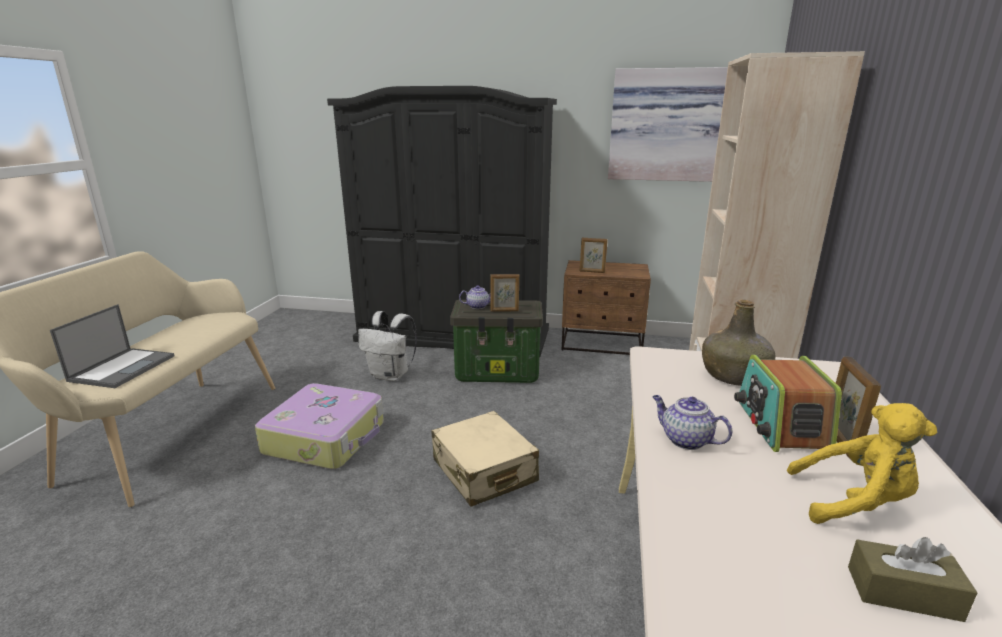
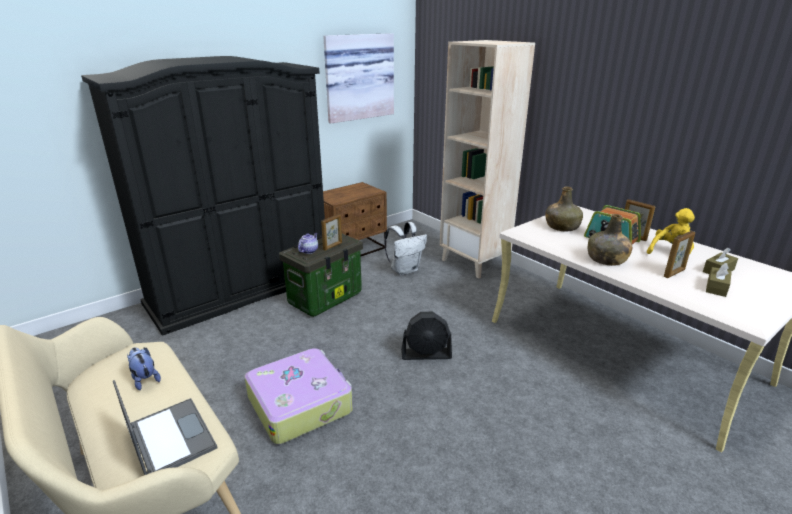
camera: 50 degrees left, 5 degrees up
(194, 332) = (145, 379): none -> plush toy
(391, 375) = (255, 340): white backpack -> white backpack (405, 270)
(484, 471) = (426, 354): beige suitcase -> black fan
(592, 272) = (345, 198): picture frame -> picture frame (674, 273)
(685, 440) = (606, 259): teapot -> green bottle
(798, 606) = (716, 287): none -> brown tissue box

